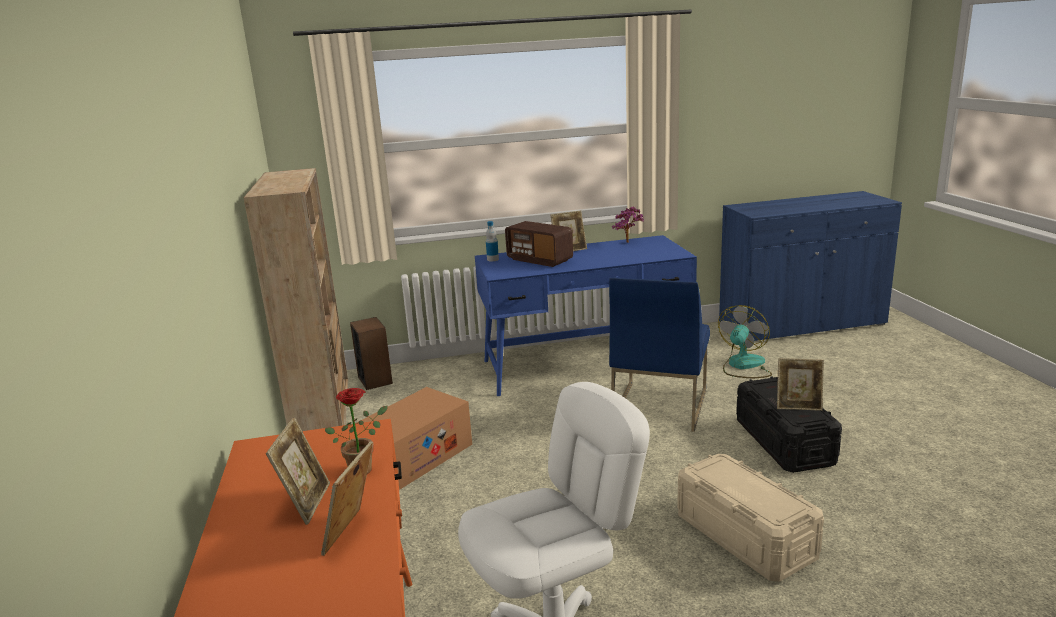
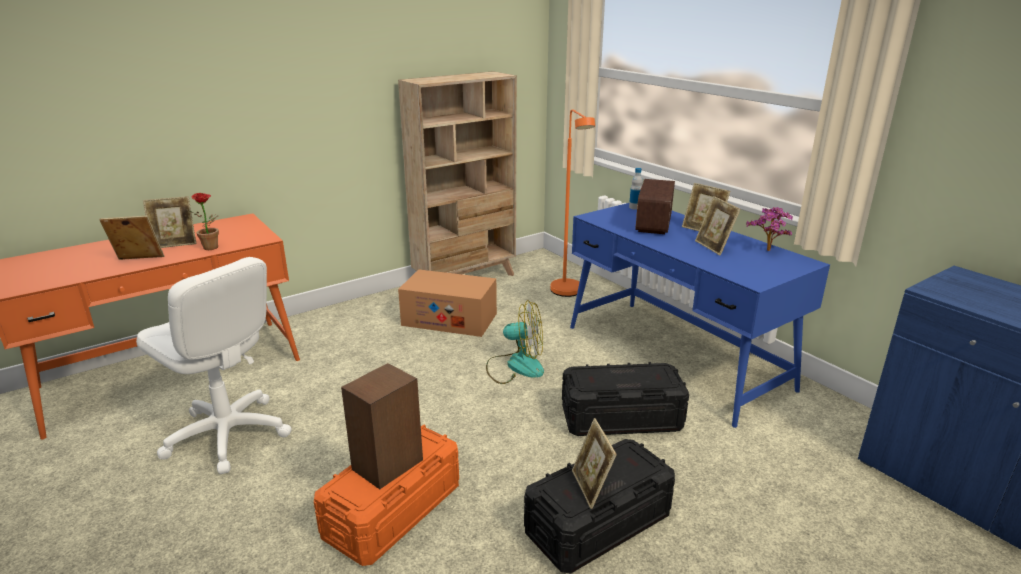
camera: 65 degrees right, 5 degrees up
(375, 380) = (555, 272): speaker -> speaker (388, 464)
(430, 383) = (568, 293): none -> orange floor lamp
(608, 253) = (713, 247): none -> picture frame
(659, 405) = (621, 418): blue chair -> black storage box
(743, 366) = (782, 468): fan -> fan (516, 366)
(744, 536) = (393, 511): beige storage box -> orange storage box

